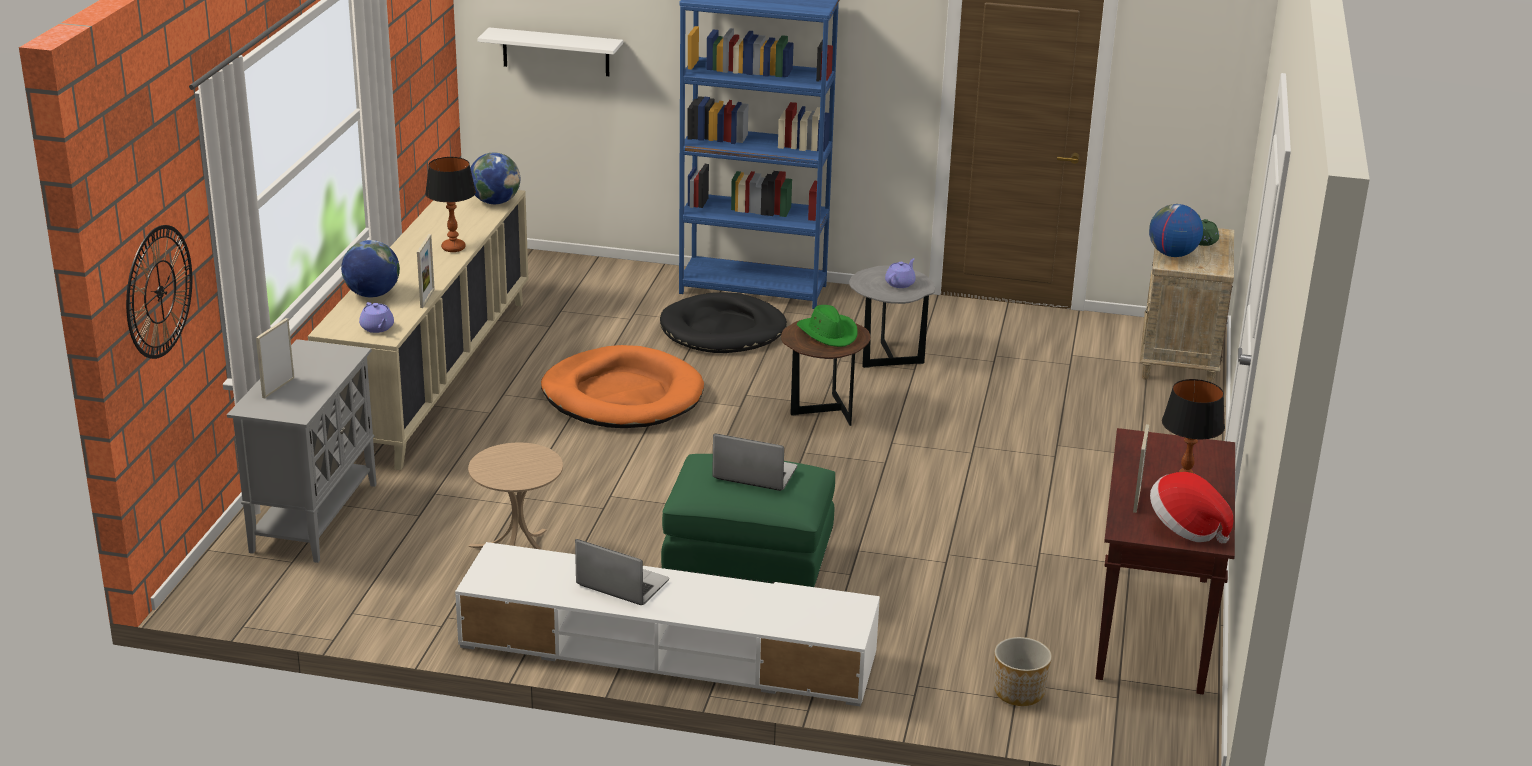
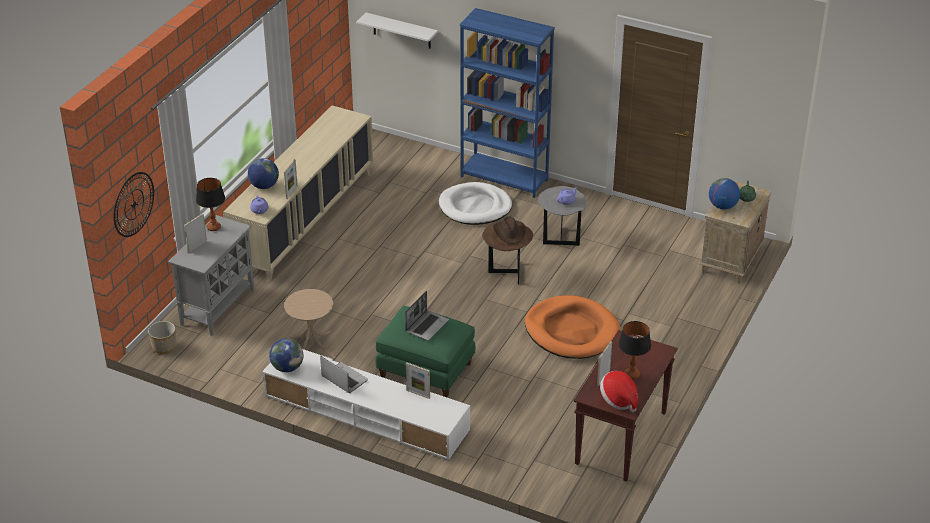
camera: 15 degrees right, 10 degrees up
(453, 248) = (317, 156): table lamp -> table lamp (214, 227)
(495, 202) = (351, 123): globe -> globe (287, 367)
(622, 395) = (402, 247): orange dog bed -> orange dog bed (571, 331)
(723, 330) = (475, 207): black dog bed -> white dog bed
(753, 474) = (427, 326): laptop -> laptop turned 90 degrees clockwise
(774, 590) = (418, 394): none -> picture frame
(828, 333) = (509, 233): green hat -> brown hat
(1018, 692) = (531, 465): planter -> planter (164, 347)

